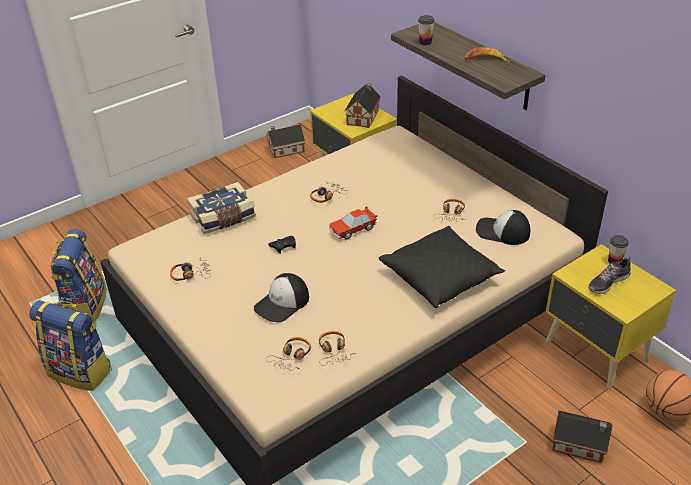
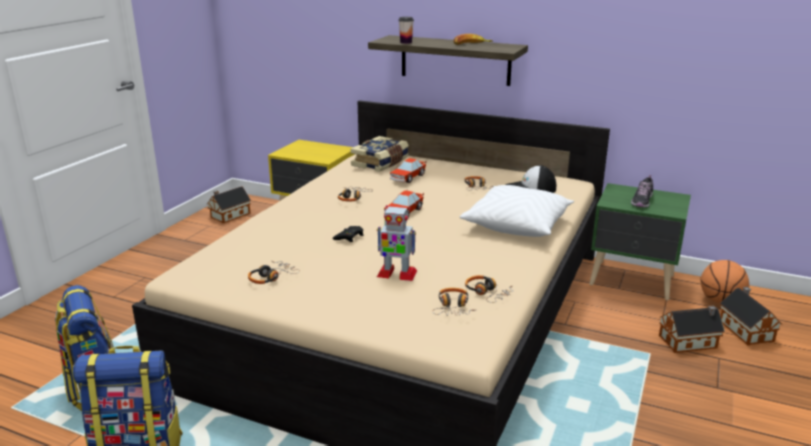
camera: 30 degrees left, 15 degrees down
(223, 217) = (262, 231): book -> book (381, 163)
(282, 303) = (396, 274): cap -> toy robot
(363, 116) = (324, 150): toy house -> toy house (745, 329)
(397, 182) = (408, 177): none -> toy car
(440, 277) = (517, 224): black pillow -> white pillow
(596, 353) = (633, 281): yellow nightstand -> green nightstand
(614, 261) = (630, 189): cup -> none

